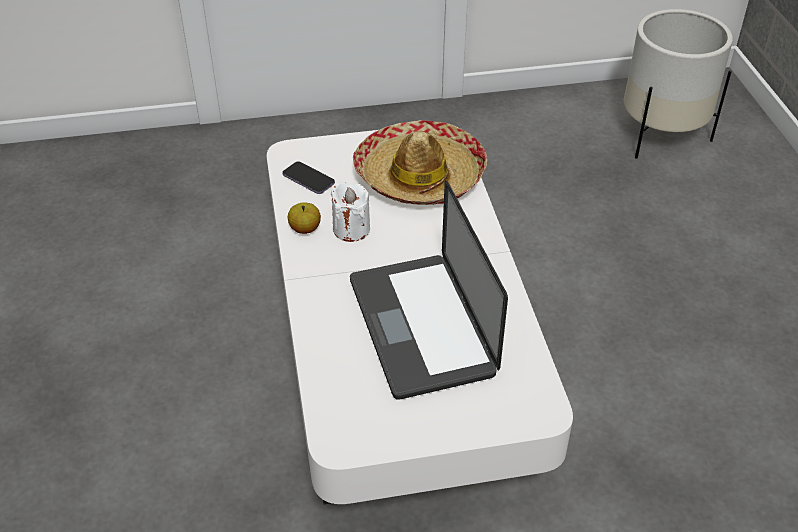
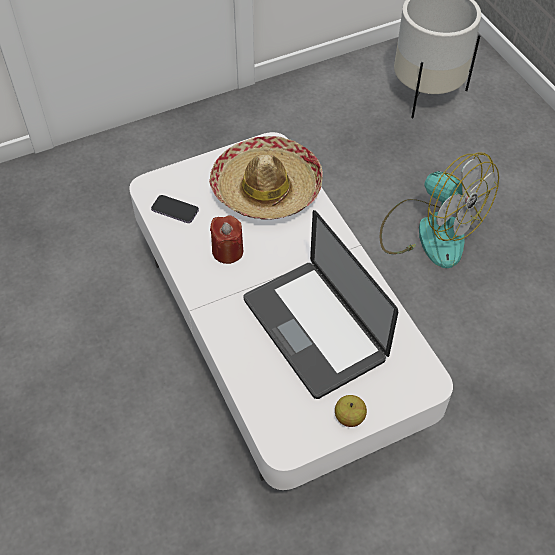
camera: 15 degrees left, 10 degrees up
(305, 229) = (189, 259): apple -> apple (349, 417)
(351, 229) = (227, 251): white candle -> red candle
(620, 278) = (429, 231): none -> fan

